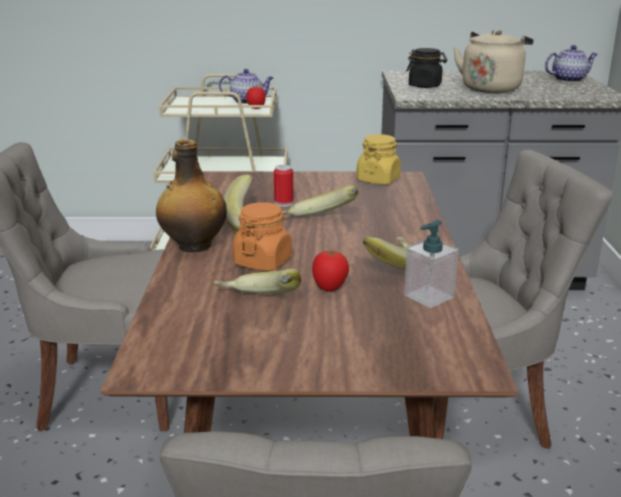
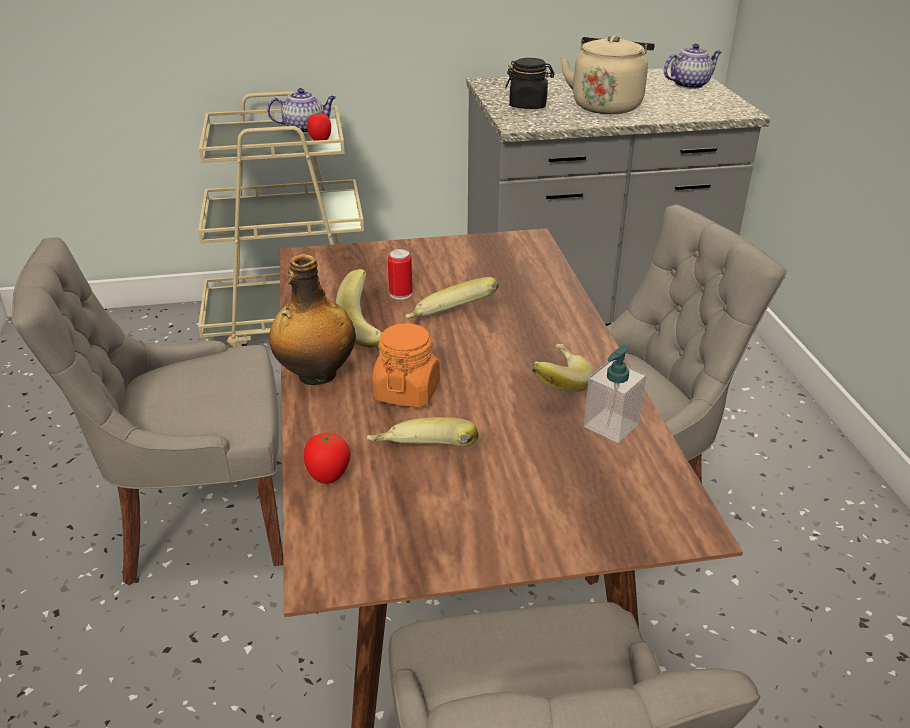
camera: 10 degrees left, 10 degrees up
(329, 288) = (497, 426): tomato -> tomato (328, 477)
(378, 180) = (500, 246): yellow jar -> none

